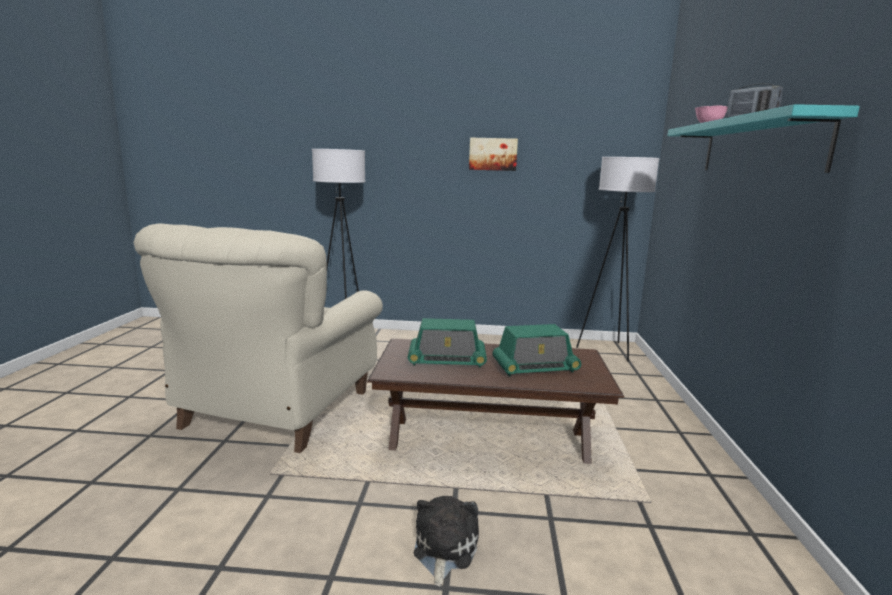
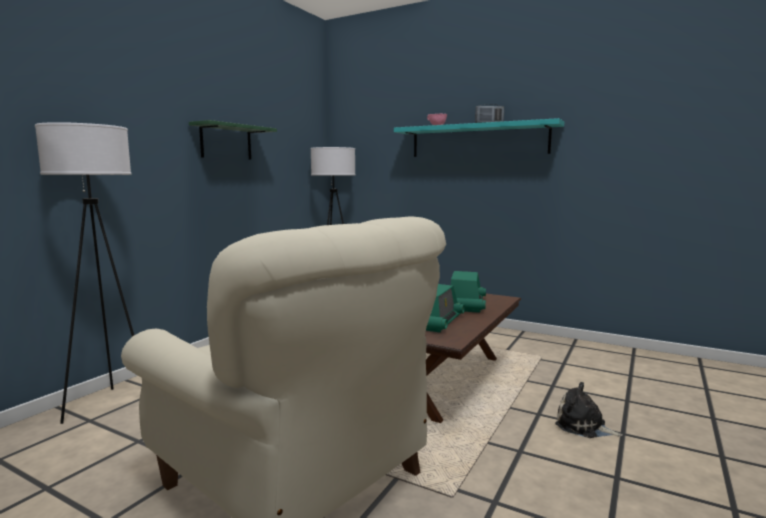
camera: 65 degrees left, 5 degrees down
(493, 154) = (226, 142): picture -> green shelf

